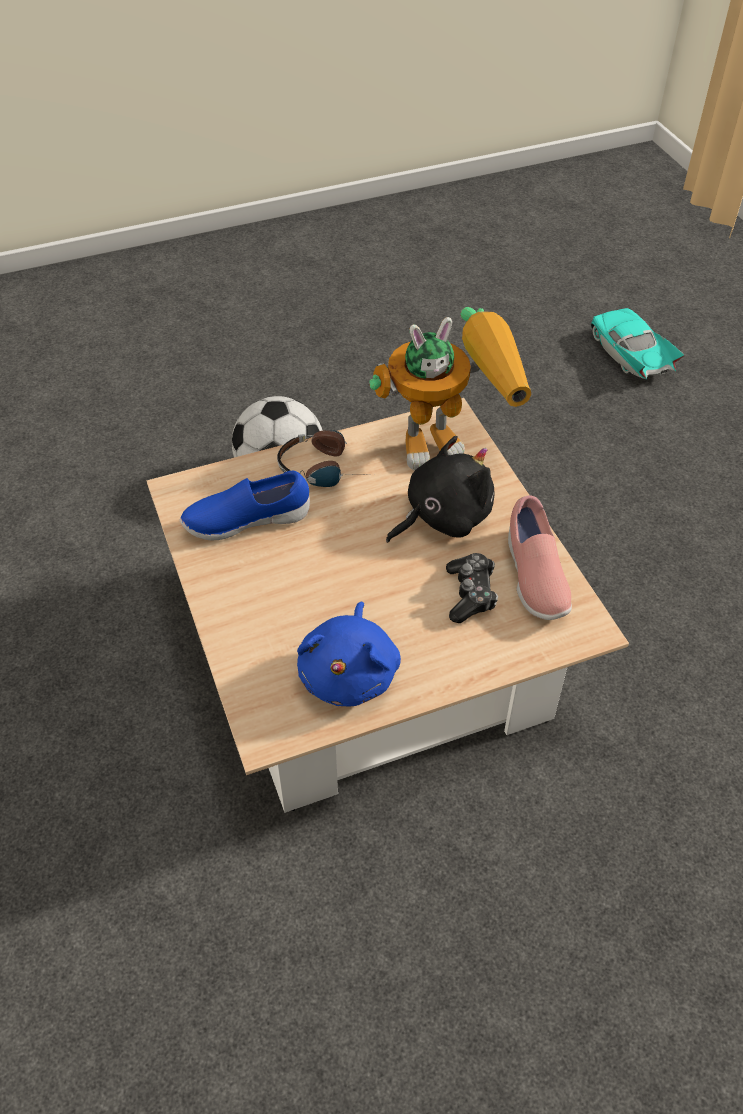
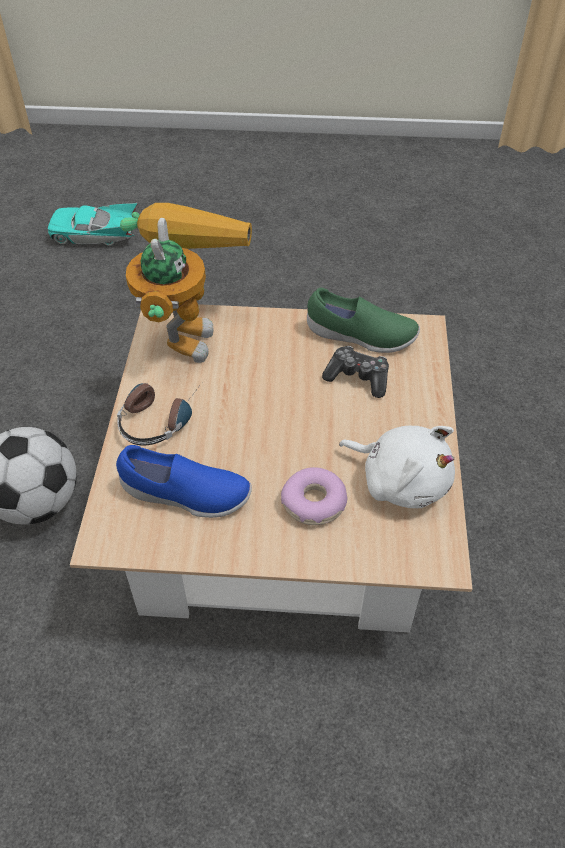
camera: 65 degrees left, 0 degrees up
(246, 521) = (186, 496): blue shoe -> blue shoe turned 90 degrees counterclockwise
(286, 613) = (314, 503): none -> donut
(350, 673) = (400, 480): blue plush toy -> white plush toy
(443, 516) = (268, 363): black plush toy -> none
(534, 577) = (360, 337): pink shoe -> green shoe

